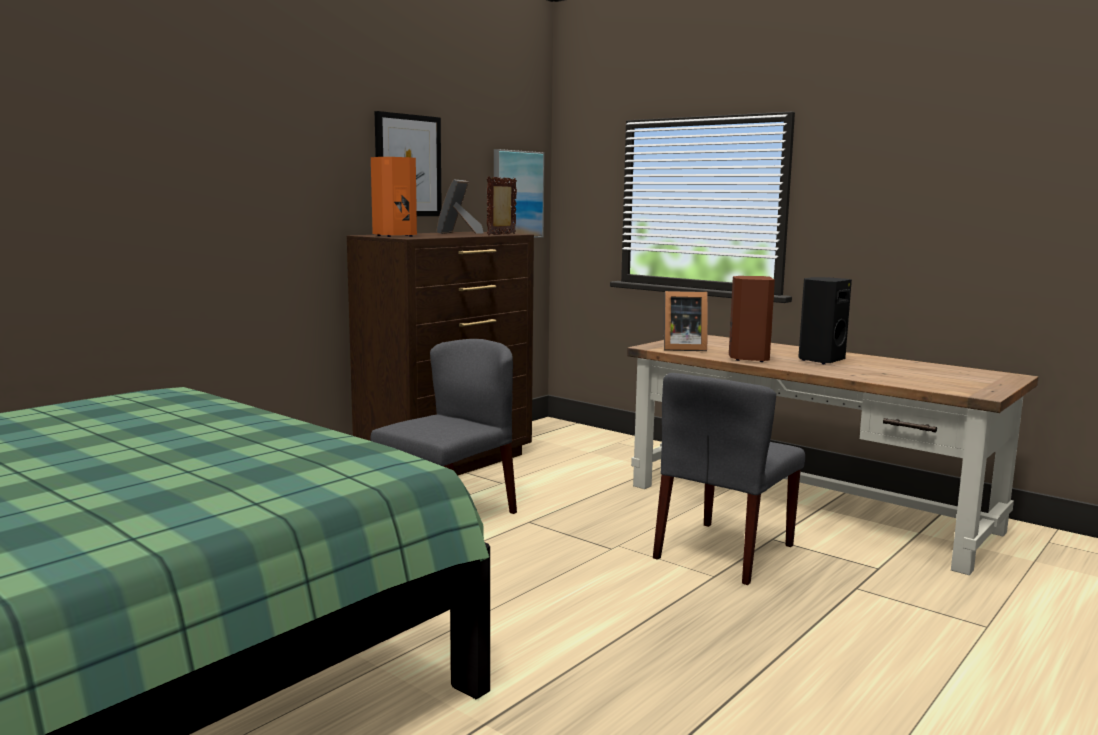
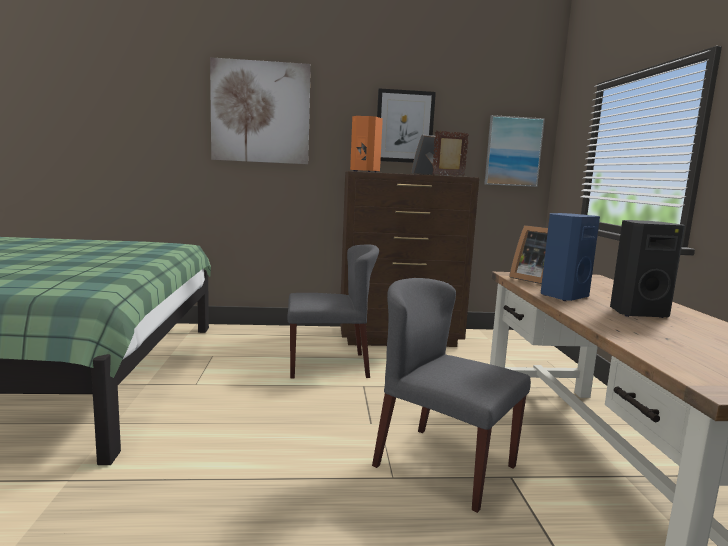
camera: 45 degrees right, 0 degrees up
(218, 146) = (260, 112): none -> picture
(724, 552) = (443, 465): grey chair -> grey chair turned 45 degrees clockwise
(748, 358) = (562, 296): brown speaker -> blue speaker

